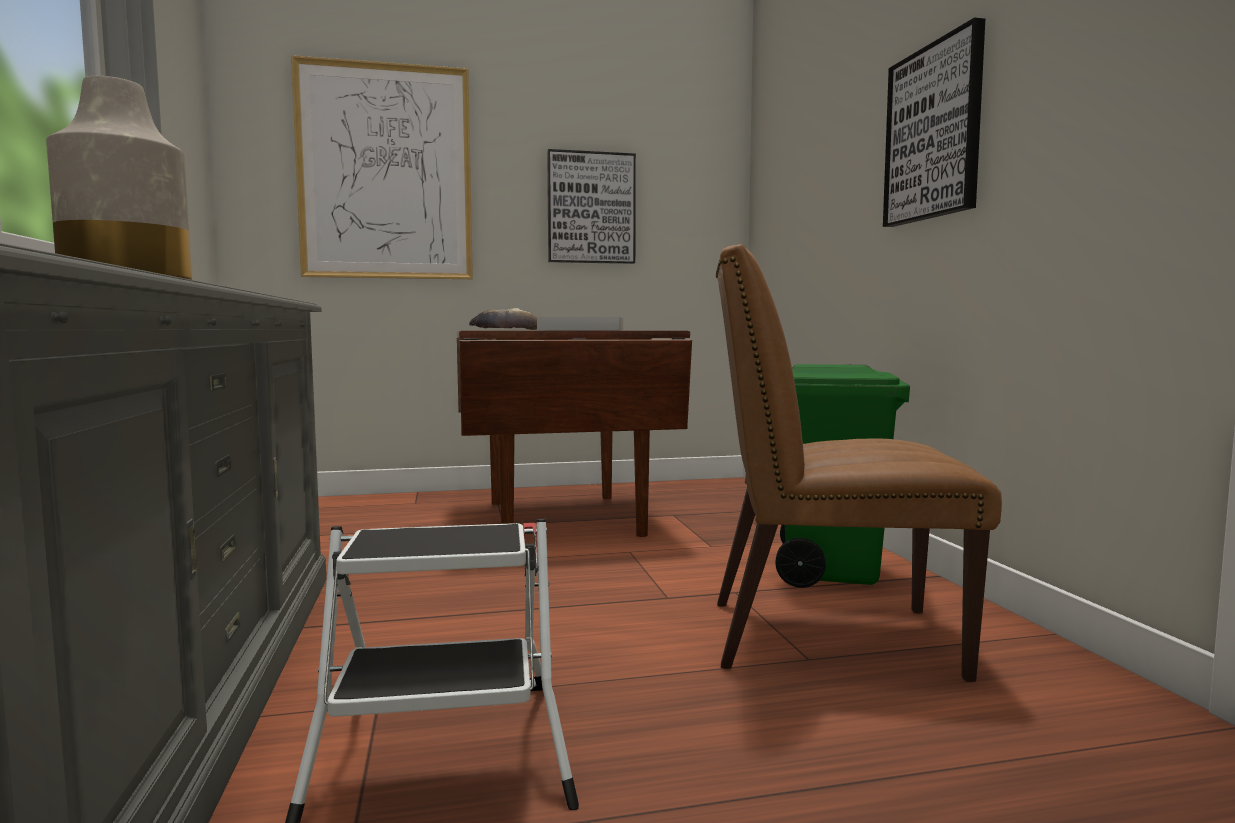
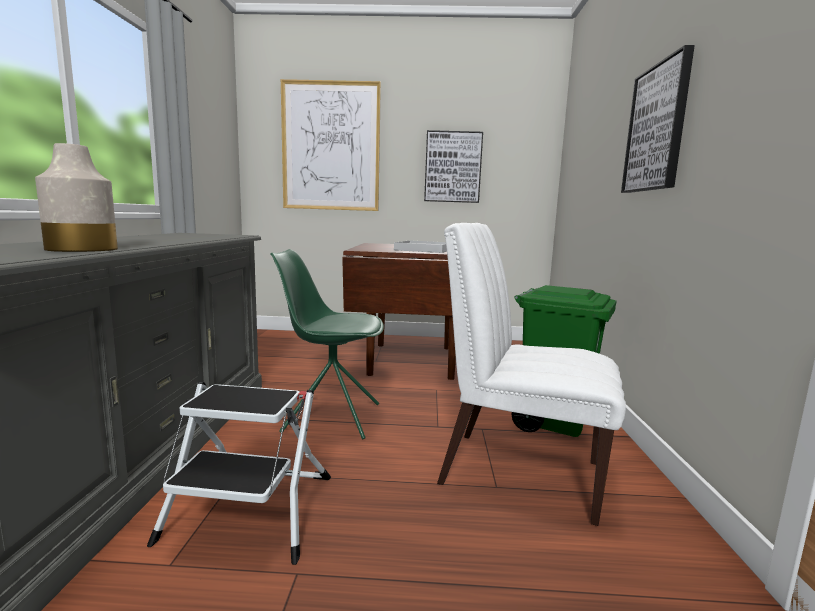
camera: 15 degrees right, 5 degrees up
(484, 607) = (330, 417): none -> green chair
(504, 330) = (387, 245): bread -> none
(831, 637) = (522, 473): brown chair -> white chair

